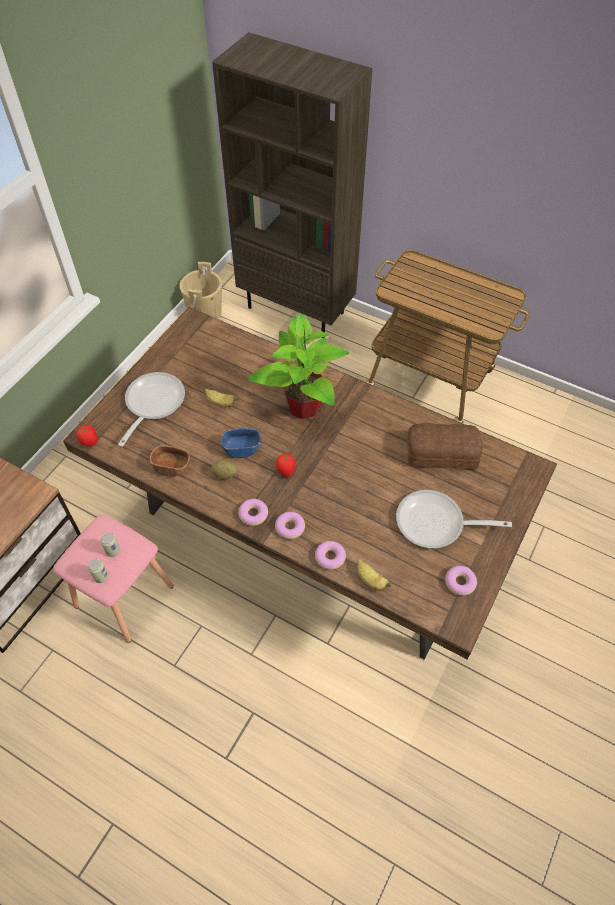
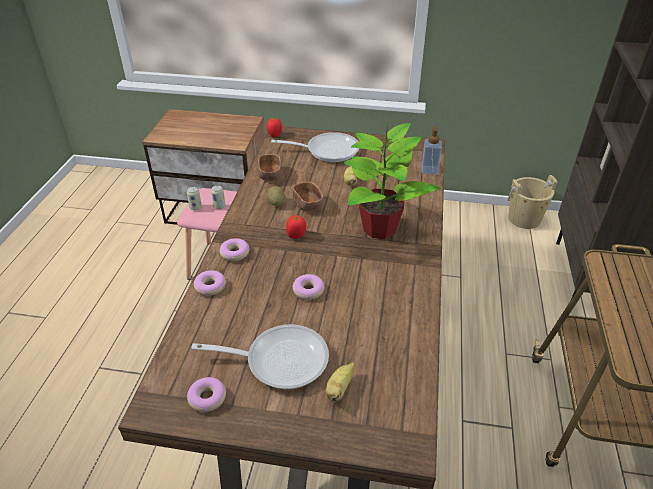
camera: 70 degrees right, 15 degrees down
(234, 338) = (429, 170): none -> soap dispenser
(242, 449) = (308, 205): blue bowl -> brown bowl
(253, 514) = (241, 228): donut -> donut (308, 290)
(370, 580) = (191, 321): banana -> banana (339, 389)
(436, 524) = (279, 360): frying pan -> frying pan turned 105 degrees clockwise
(440, 452) = (382, 344): bread -> none

